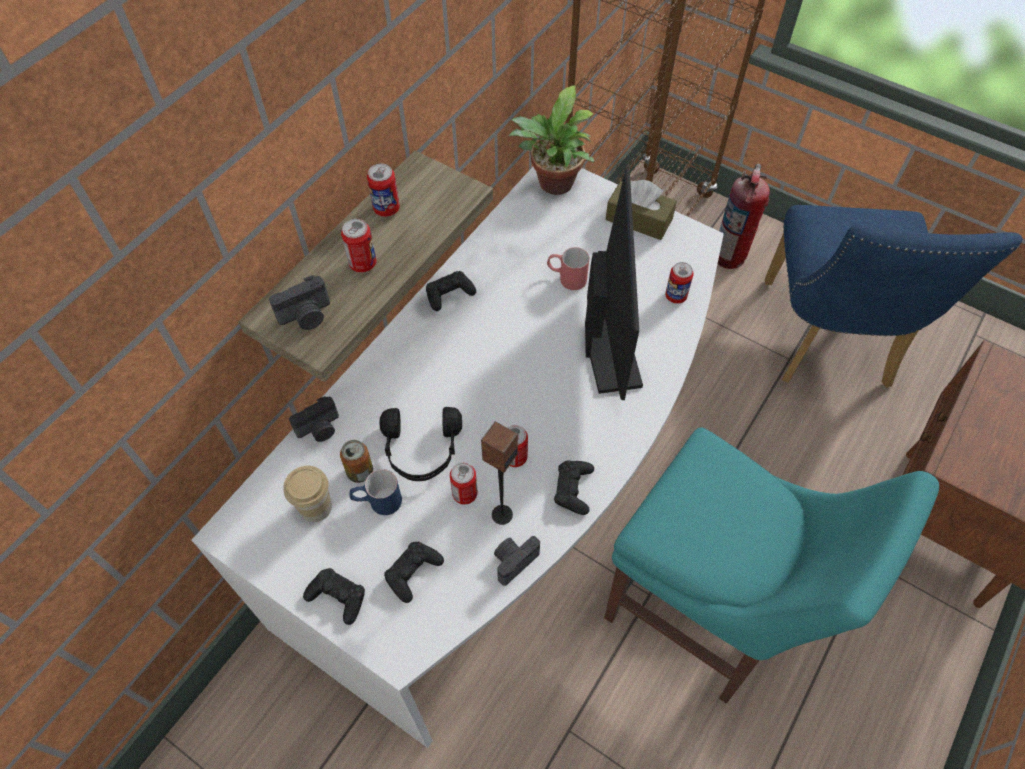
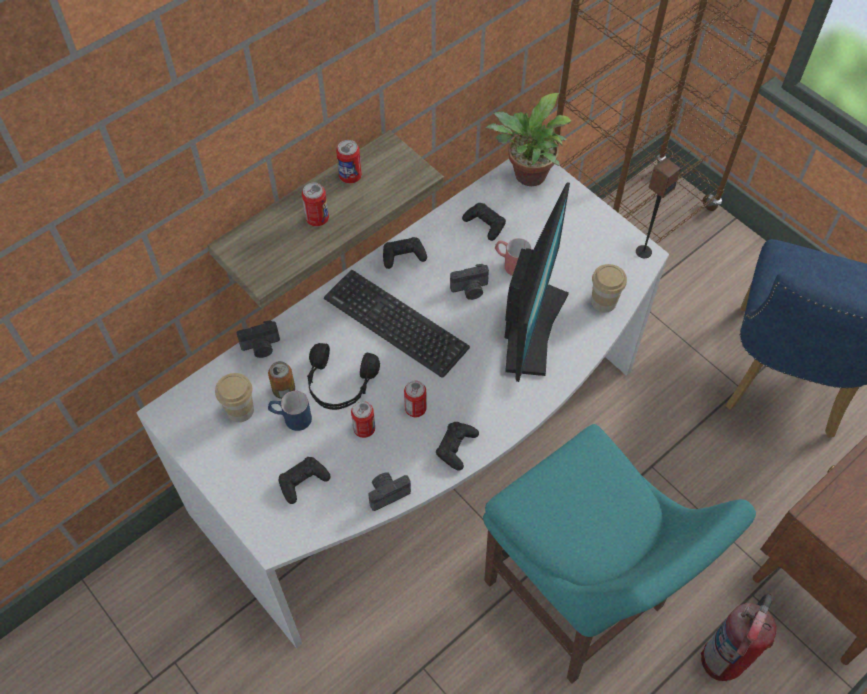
camera: 15 degrees right, 0 degrees up
(307, 316) = (261, 253): camera -> camera (470, 290)
(337, 597) = (237, 486): black game controller -> black game controller (485, 224)
(463, 368) = (395, 323): none -> keyboard
(501, 514) = (389, 453): speaker -> speaker (643, 251)
(639, 219) = (594, 224): brown tissue box -> none
(675, 296) = (603, 302): can -> cup
(729, 256) = (714, 274): fire extinguisher -> fire extinguisher (722, 660)

